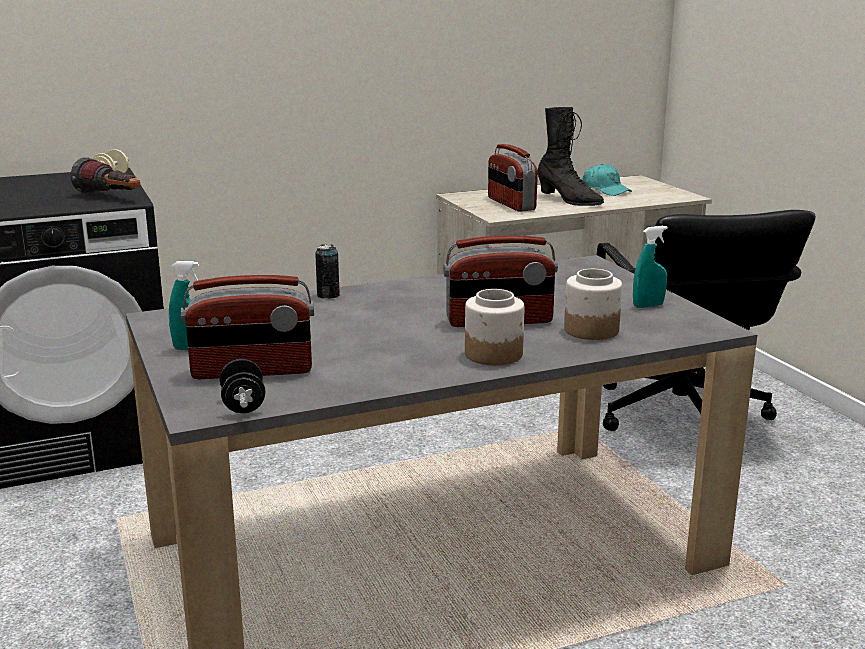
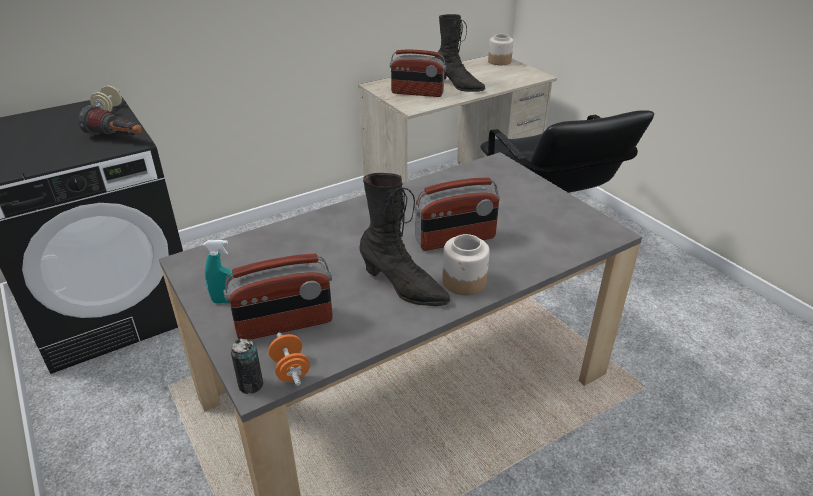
camera: 10 degrees left, 15 degrees up
(243, 405) = (290, 370): black dumbbell -> orange dumbbell
(328, 295) = (316, 220): can -> can (251, 385)
(412, 354) = (403, 287): none -> black boot
(510, 204) = (417, 93): radio -> radio turned 45 degrees counterclockwise
(590, 330) = (525, 244): jar -> jar (499, 61)
(606, 190) = (480, 72): turquoise cap -> none
(648, 306) = (556, 210): turquoise spray bottle -> none

